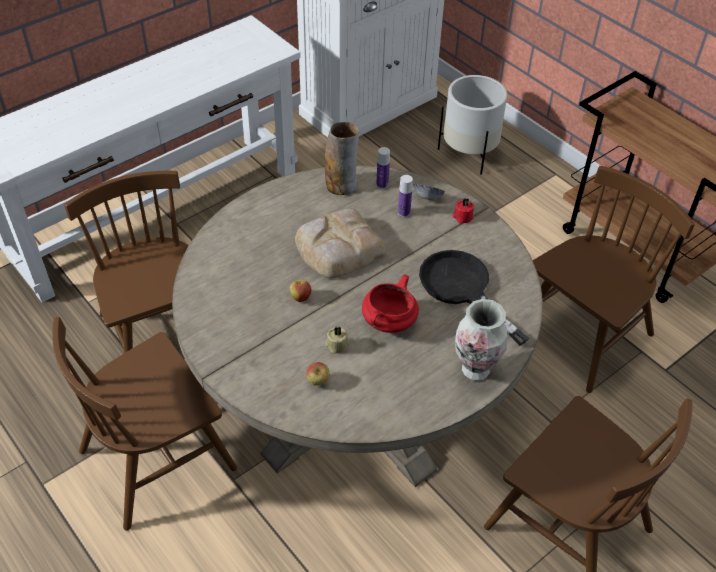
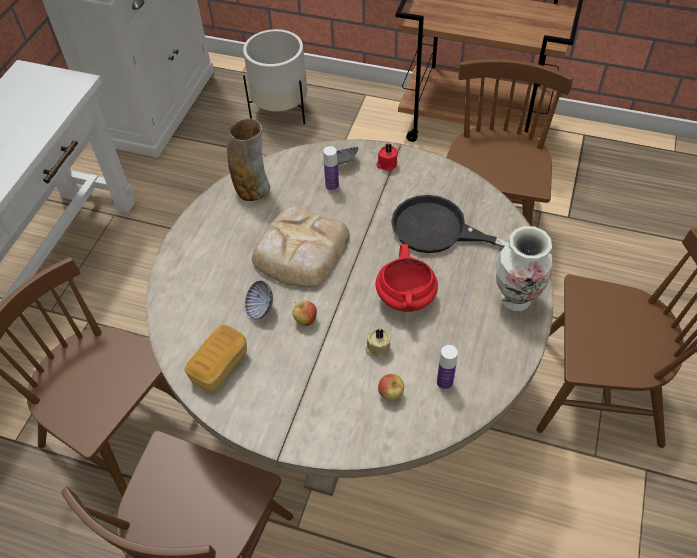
camera: 30 degrees left, 5 degrees up
(215, 296) = (219, 366): none -> bread
(275, 272) = (260, 308): none -> bowl
(382, 184) = (290, 169): bottle -> bottle (444, 382)

